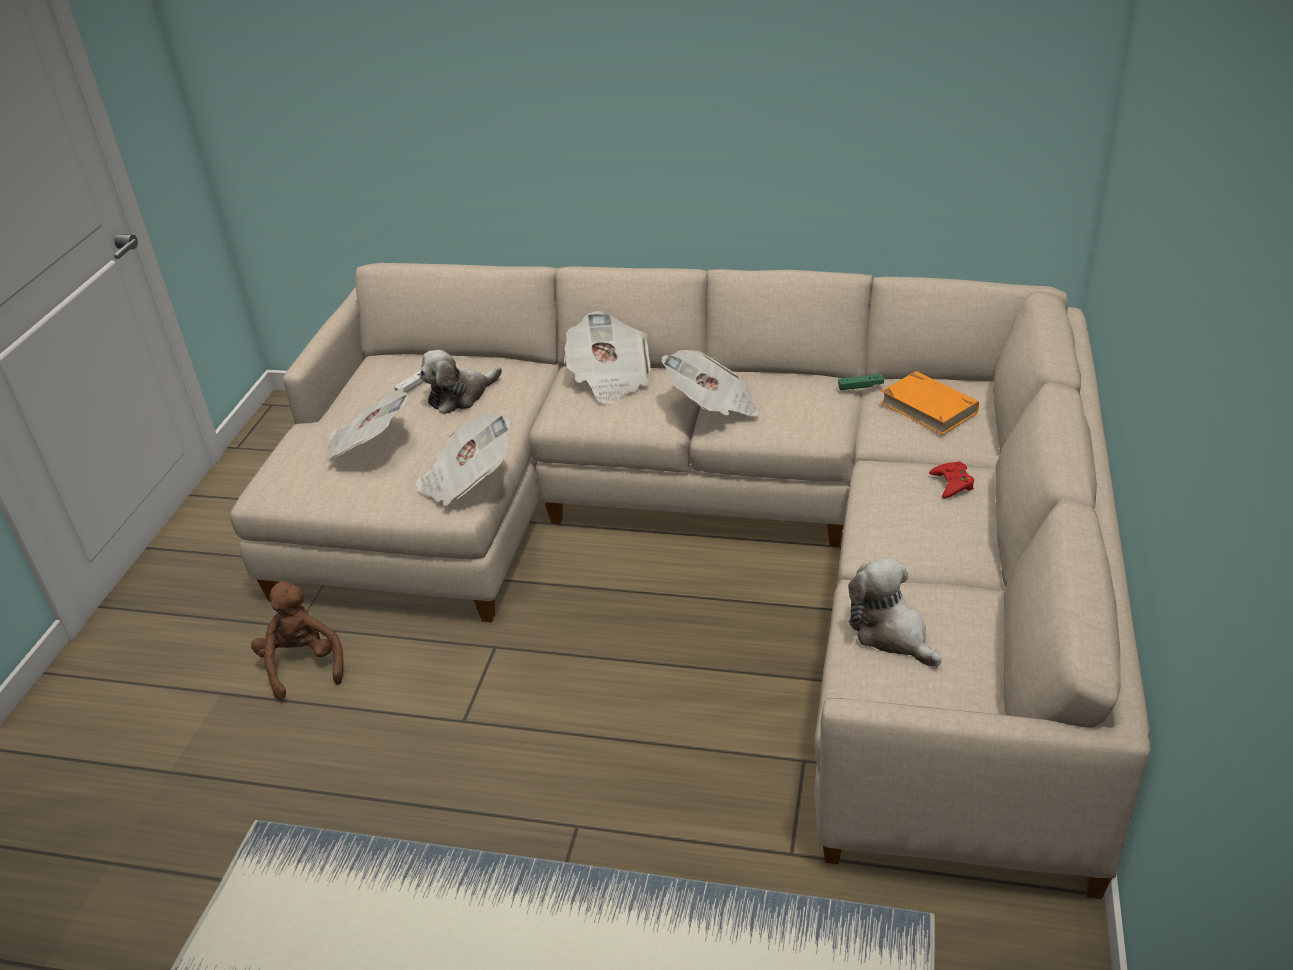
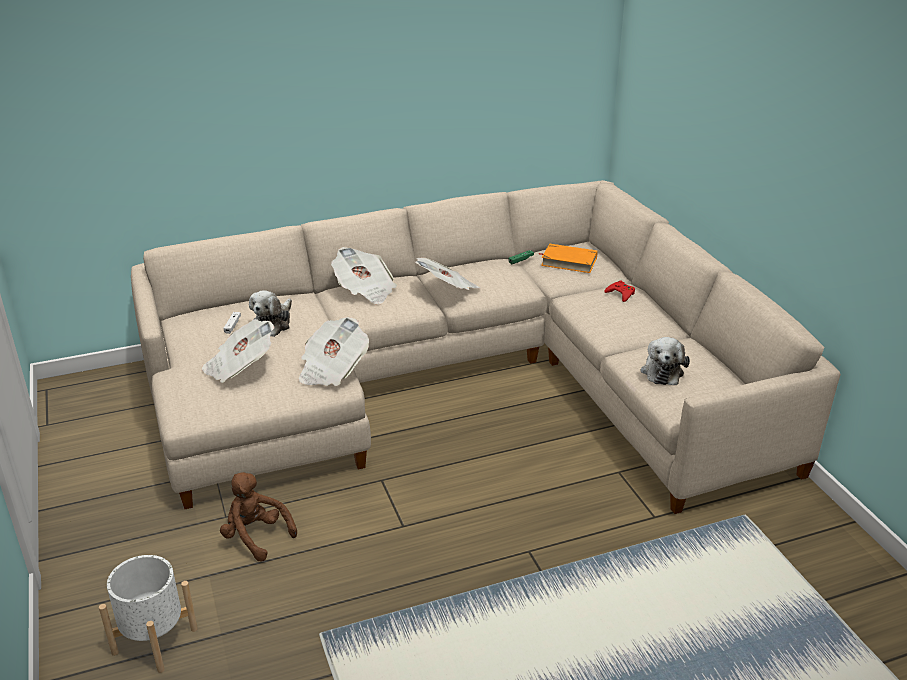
camera: 35 degrees left, 5 degrees down
(109, 749) = (155, 641): none -> white planter
(891, 633) = (662, 371): plush toy -> plush toy turned 105 degrees counterclockwise

